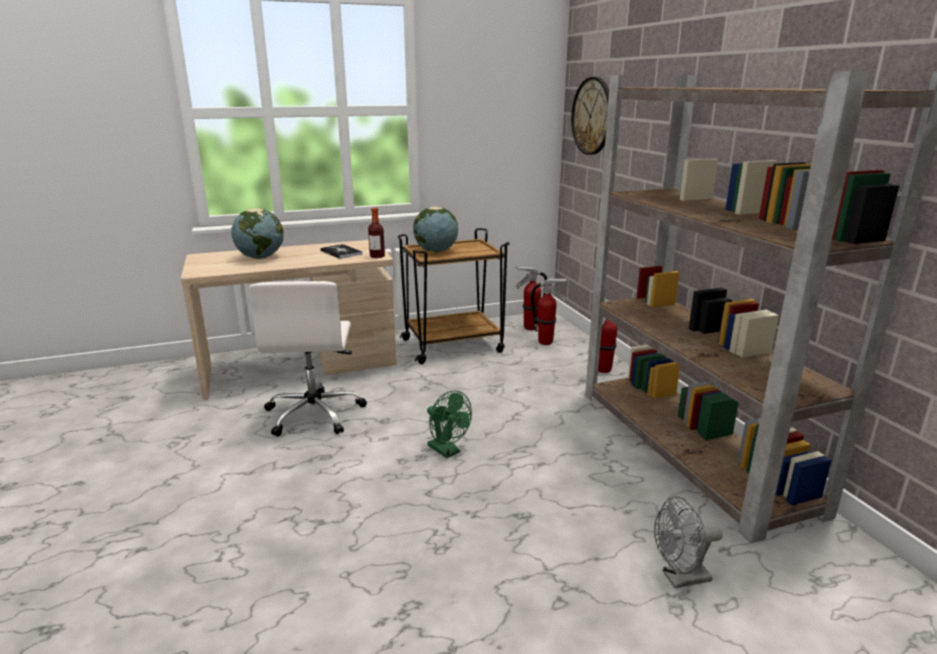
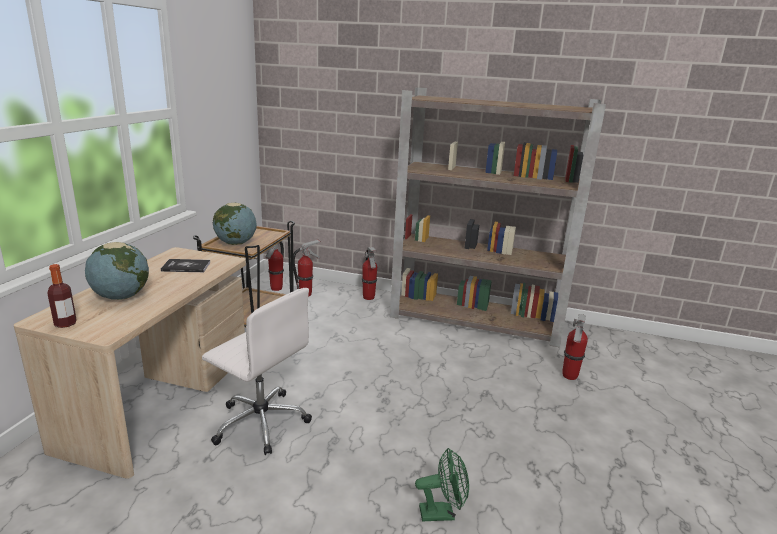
camera: 55 degrees left, 0 degrees up
(377, 256) = (228, 260): bottle -> bottle (65, 324)
(447, 451) = (391, 388): green fan -> green fan (442, 513)
(592, 116) = (303, 110): wall clock -> none
(680, 578) = (569, 376): grey fan -> fire extinguisher

